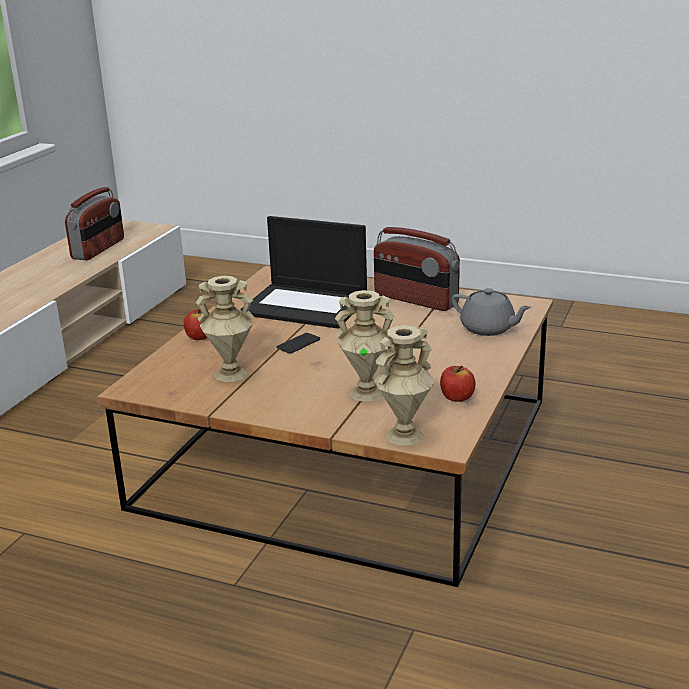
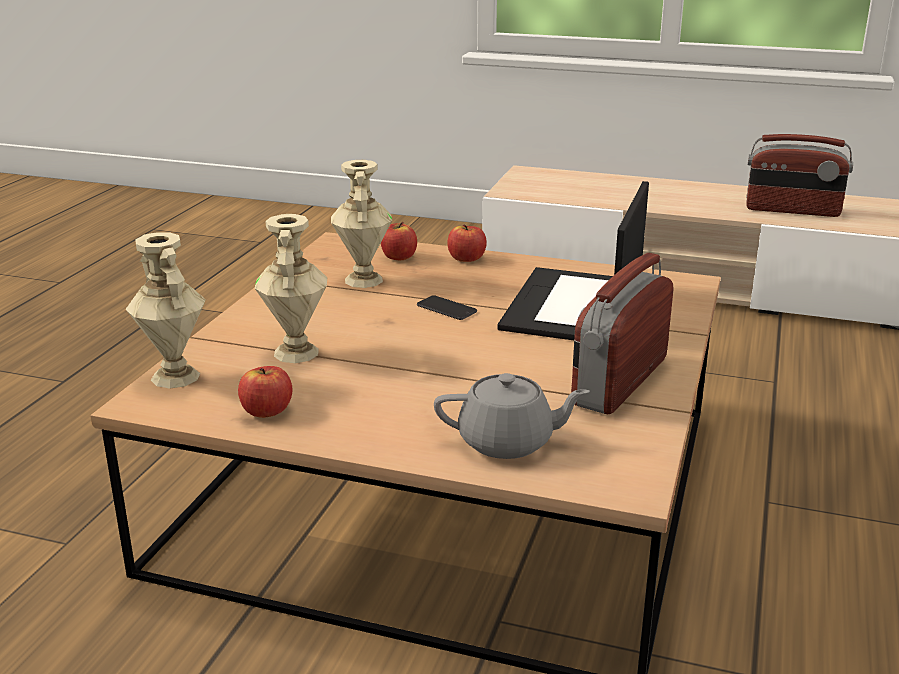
camera: 85 degrees right, 0 degrees up
(184, 362) = (398, 257): none -> apple
(488, 329) = (507, 442): grey teapot -> grey teapot turned 120 degrees counterclockwise

